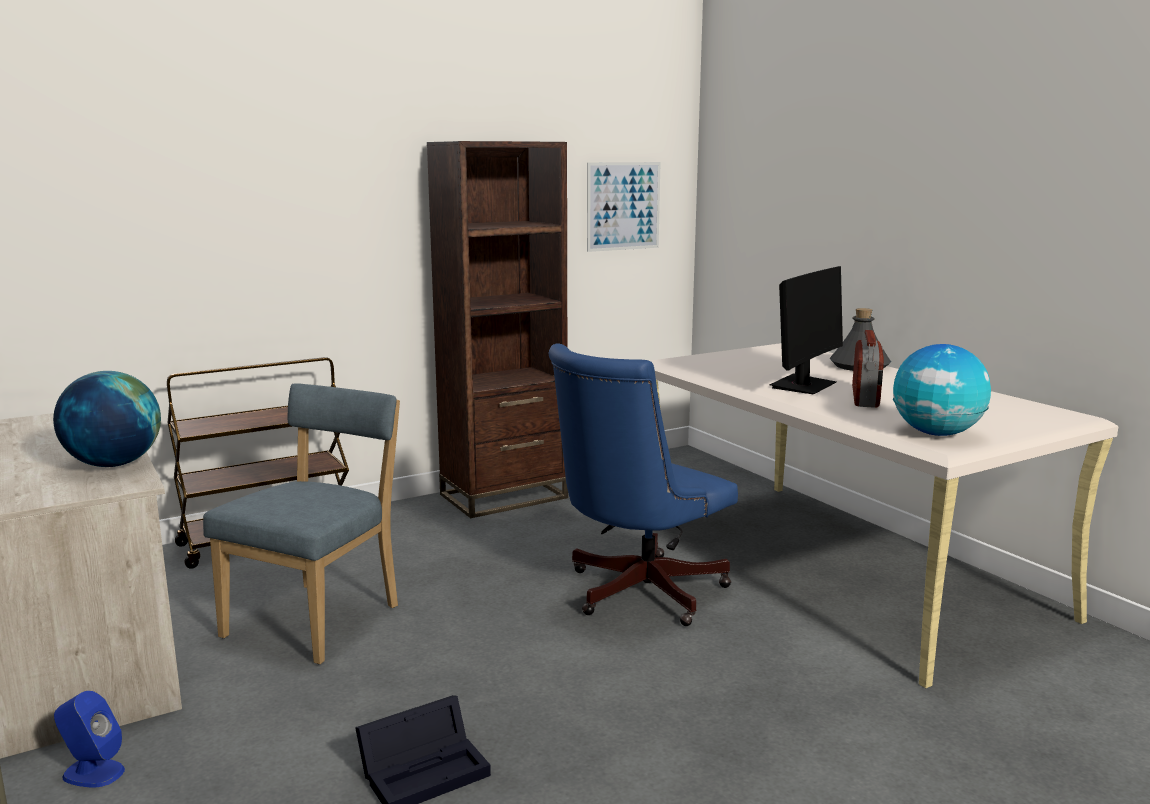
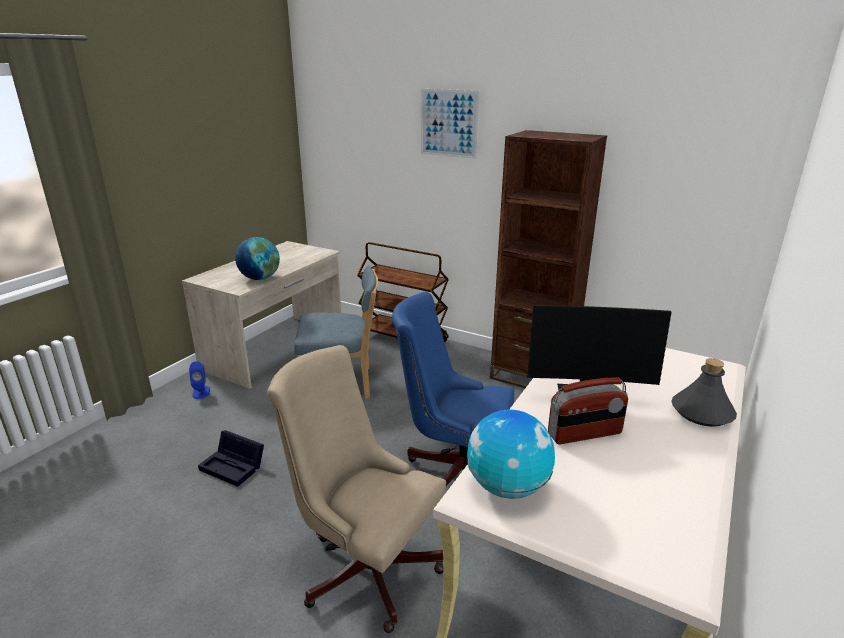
camera: 60 degrees right, 10 degrees up
(623, 206) = (698, 196): picture -> picture (449, 123)
(764, 698) = (364, 565): none -> beige office chair

